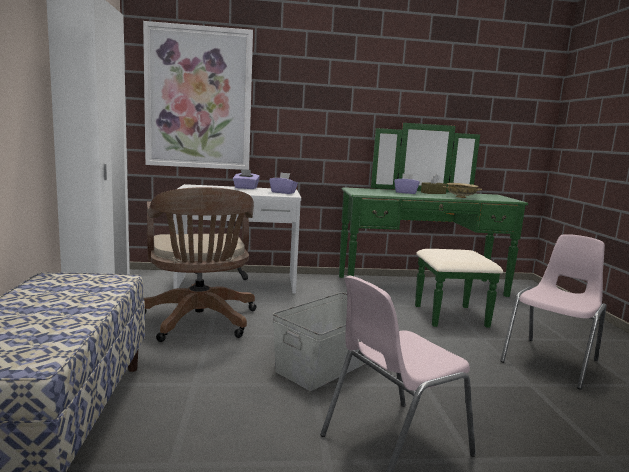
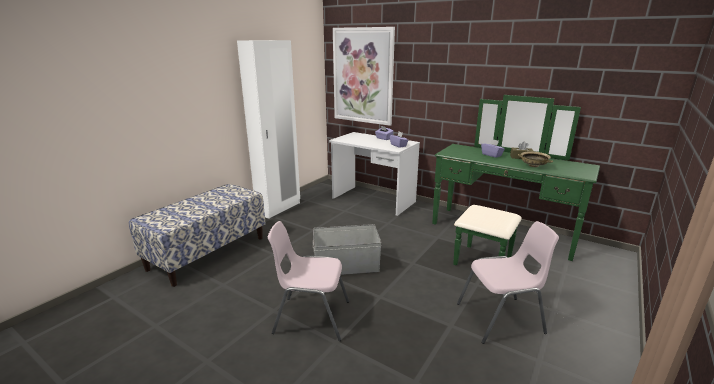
camera: 40 degrees right, 10 degrees up
(200, 322) = (319, 221): brown office chair -> none

